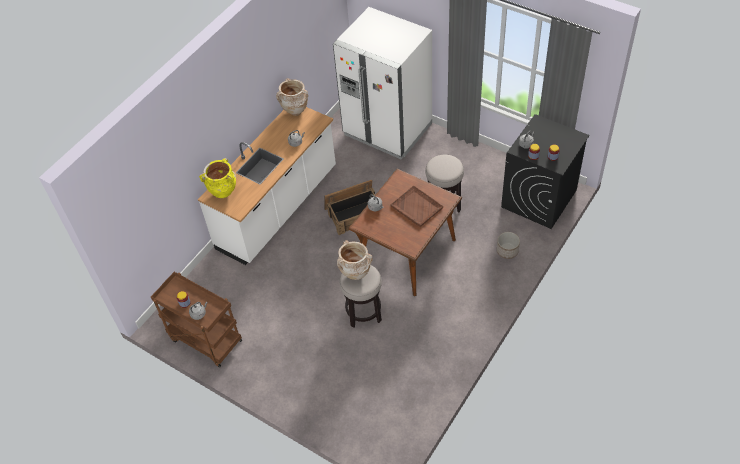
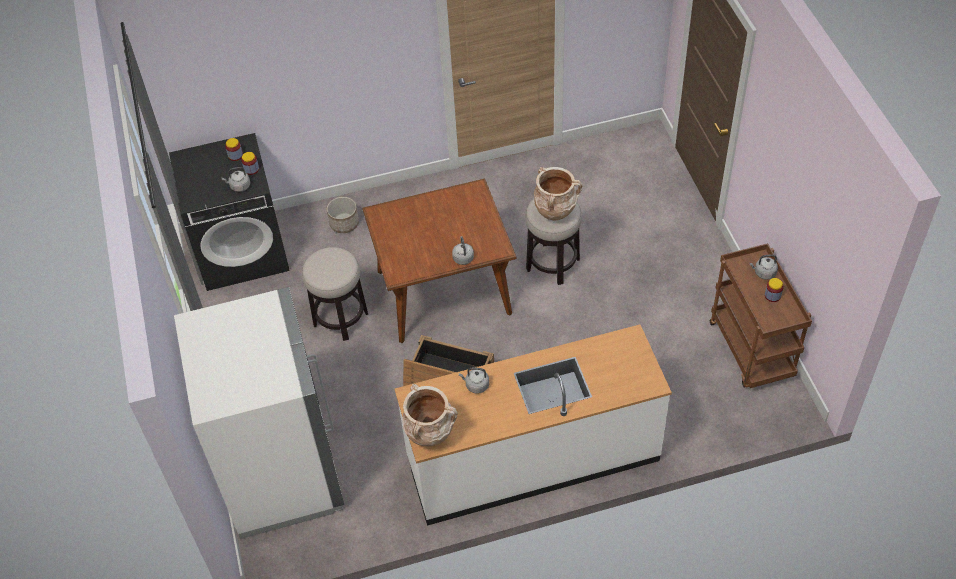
camera: 140 degrees left, 0 degrees up
(224, 193) = (630, 376): yellow vase -> none
(417, 207) = (420, 227): brown tray -> none

